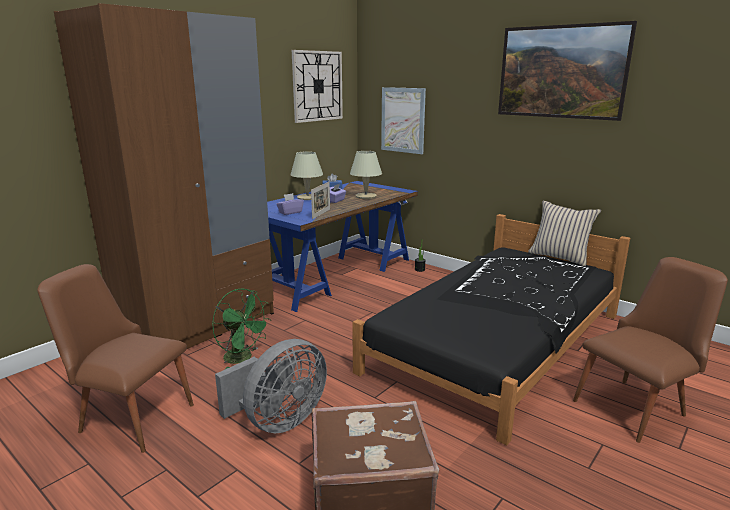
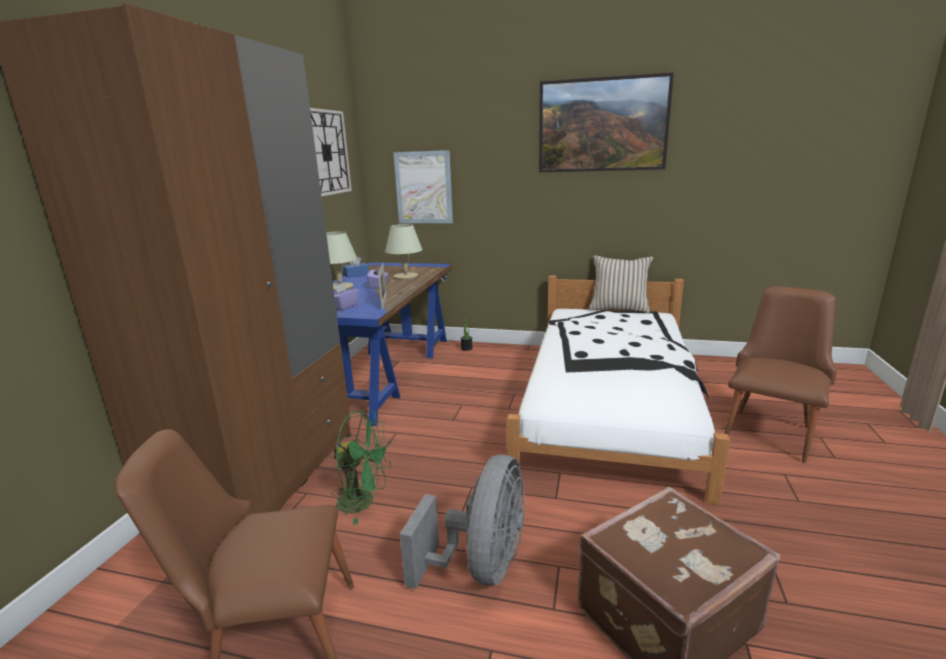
camera: 25 degrees left, 0 degrees up
(498, 342) = (609, 403): black bed -> white bed

